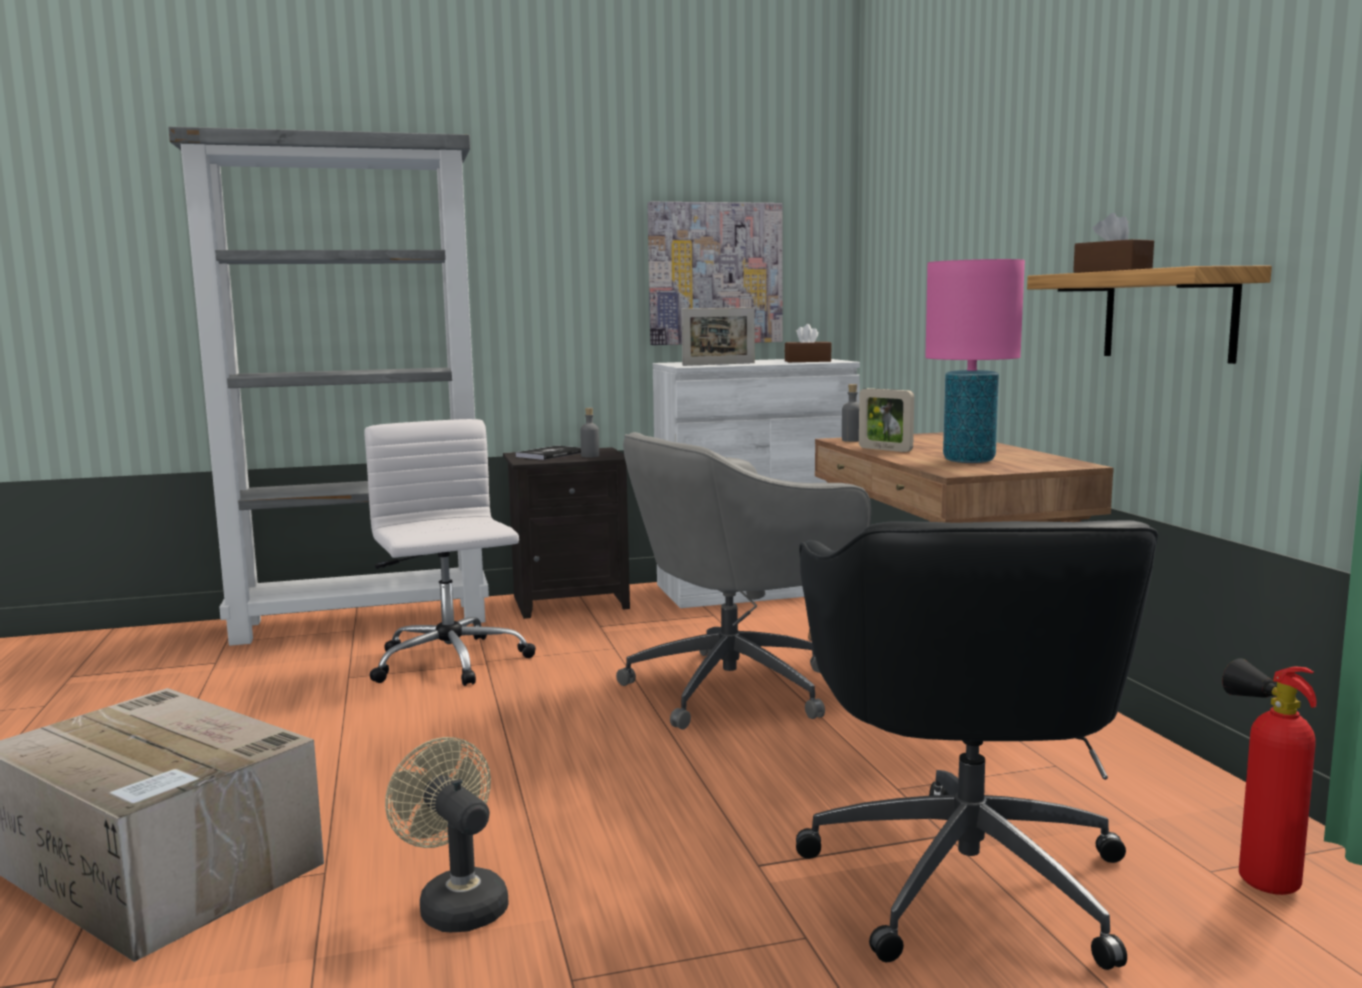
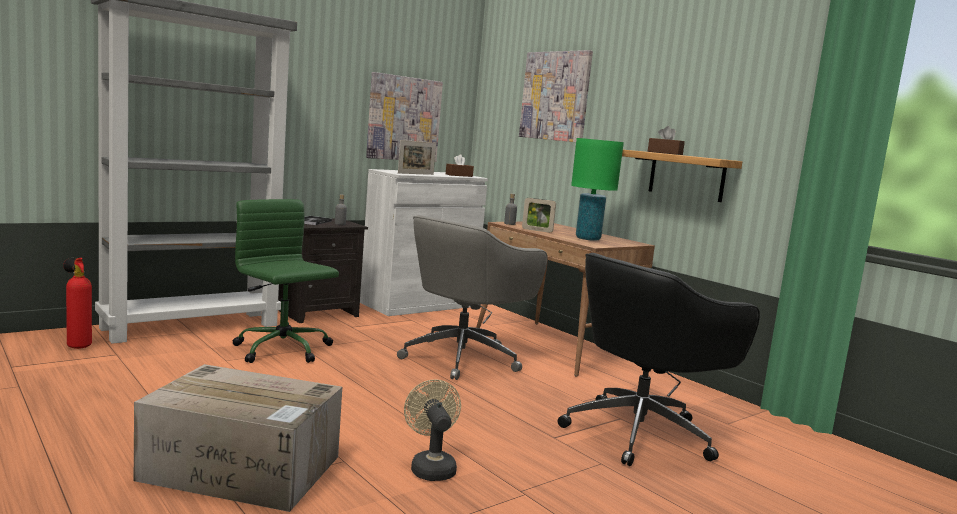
camera: 25 degrees left, 0 degrees up
(450, 663) = (283, 350): white office chair -> green office chair
(456, 903) = (431, 467): beige fan -> beige fan turned 45 degrees clockwise
(956, 195) = (555, 96): none -> picture
(965, 874) = (641, 433): black office chair -> black office chair turned 75 degrees clockwise
(968, 460) = (587, 239): pink table lamp -> green table lamp
(1257, 879) = (745, 425): fire extinguisher -> fire extinguisher (77, 345)

